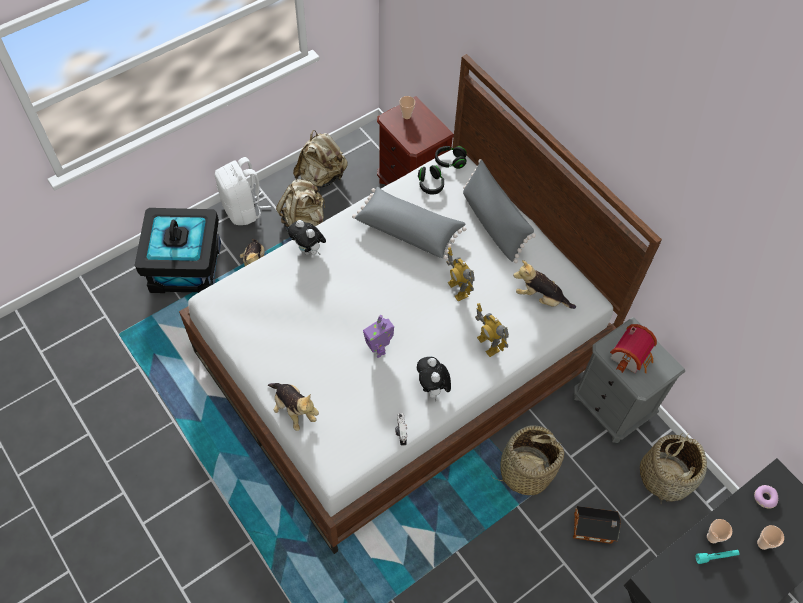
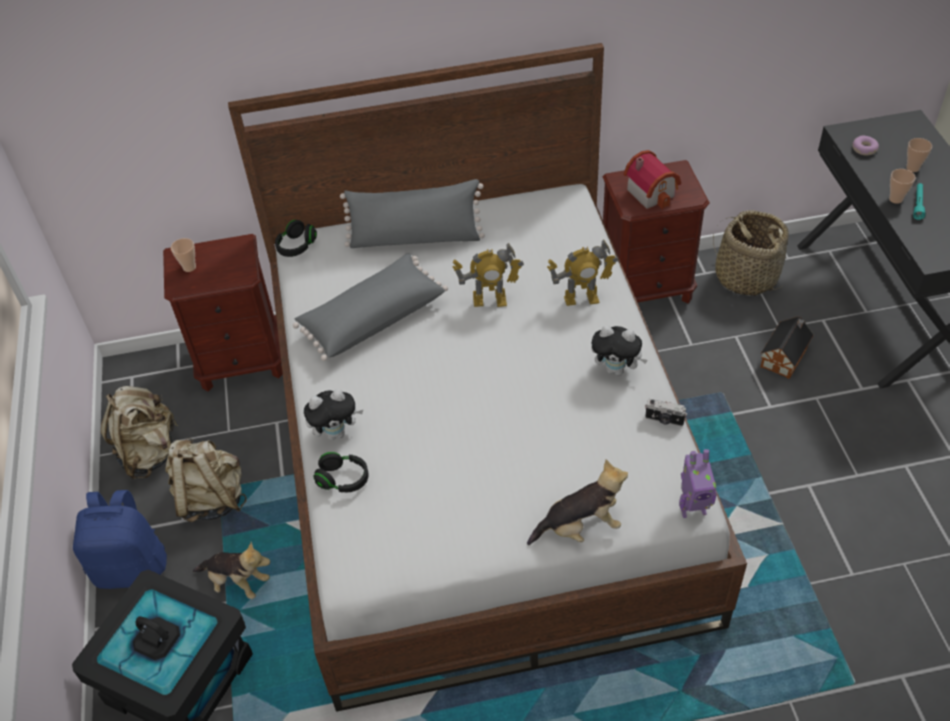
camera: 60 degrees left, 10 degrees down
(243, 209) = (132, 567): white backpack -> blue backpack
(378, 349) = (533, 405): toy robot -> toy robot (692, 508)
(430, 184) = (318, 275): black headphones -> black headphones (343, 479)
(525, 470) = (691, 391): basket -> none
(540, 298) = (543, 233): plush toy -> none
(611, 407) = (646, 288): grey nightstand -> brown nightstand

